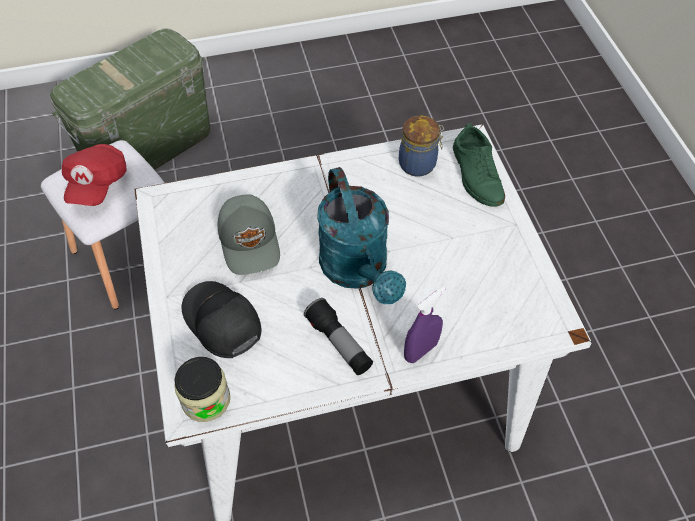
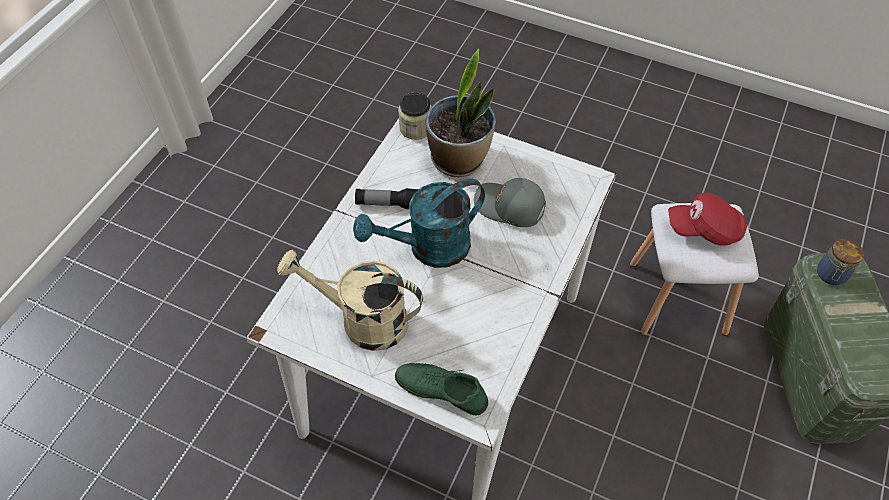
camera: 130 degrees right, 0 degrees up
(97, 184) = (704, 229): red cap -> red cap turned 45 degrees counterclockwise
(221, 323) = (459, 159): black cap -> potted plant
(358, 271) = (429, 248): turquoise watering can -> turquoise watering can turned 45 degrees counterclockwise
(419, 164) = (489, 357): jar -> jar (830, 275)
(420, 351) = (341, 239): purple spray bottle -> none
(479, 266) = (362, 320): none -> beige watering can

